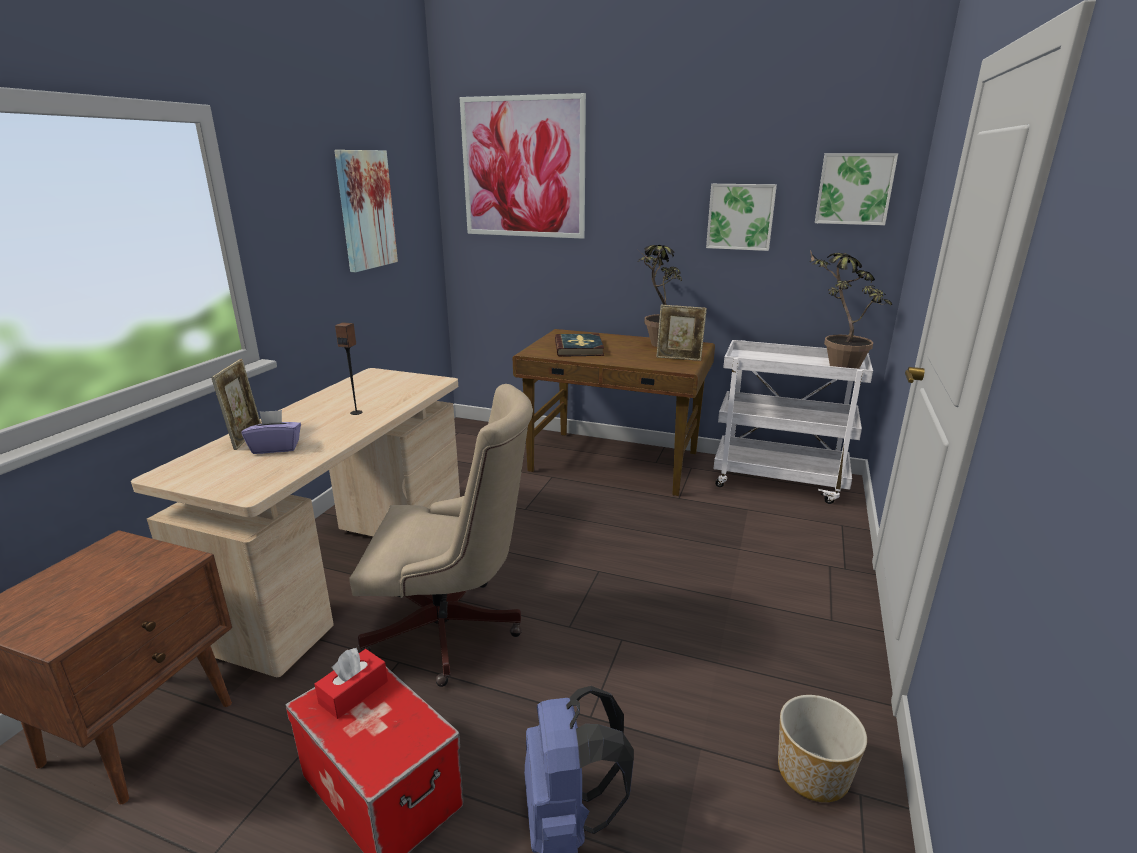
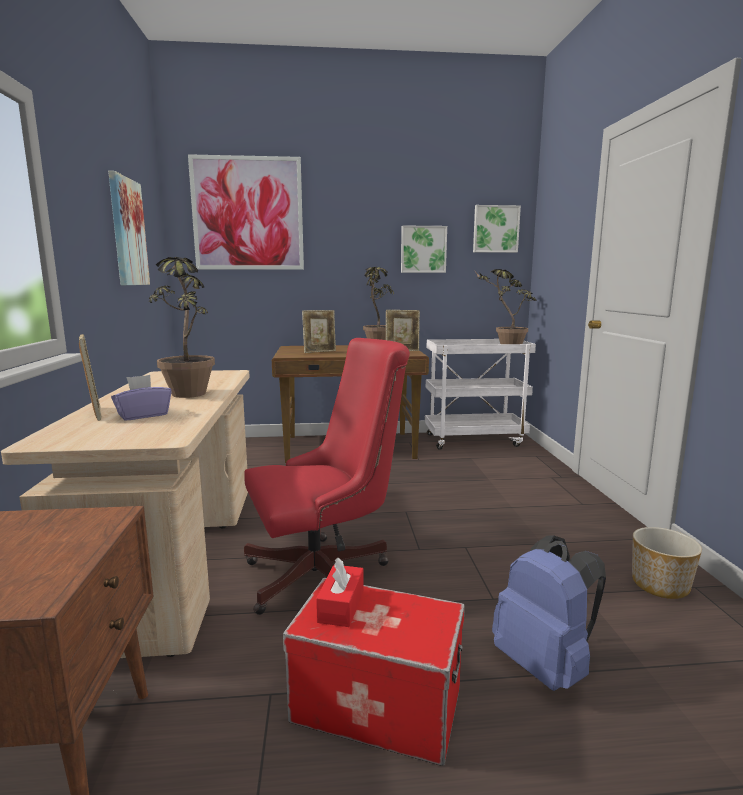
camera: 25 degrees left, 10 degrees down
(356, 412) = (188, 391): speaker -> potted plant
(453, 630) = (326, 575): beige office chair -> red office chair
(579, 348) = (320, 352): book -> picture frame

